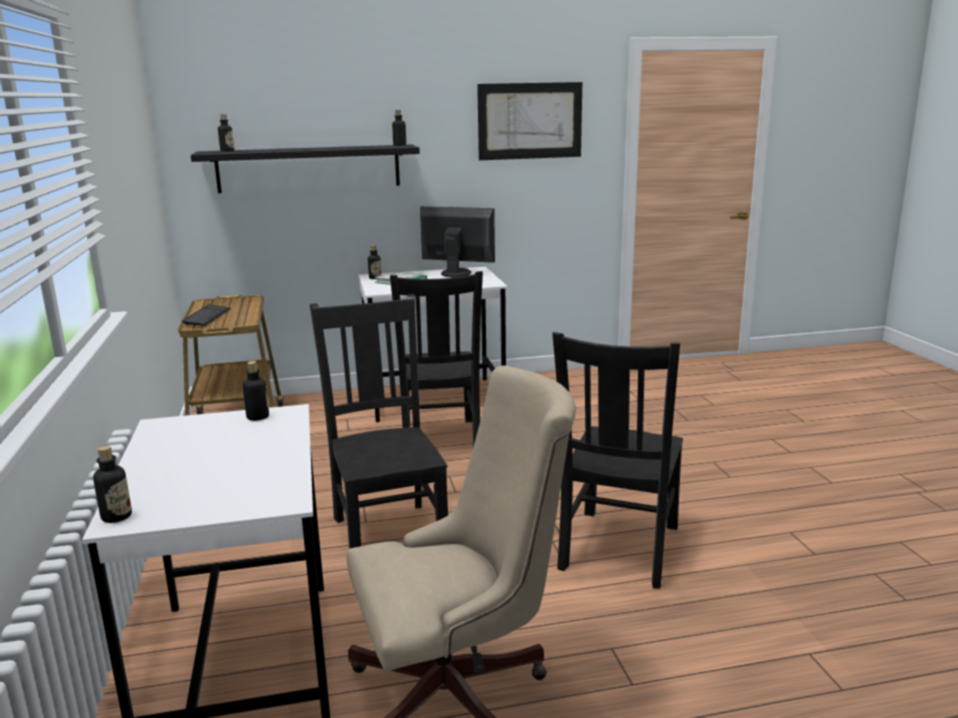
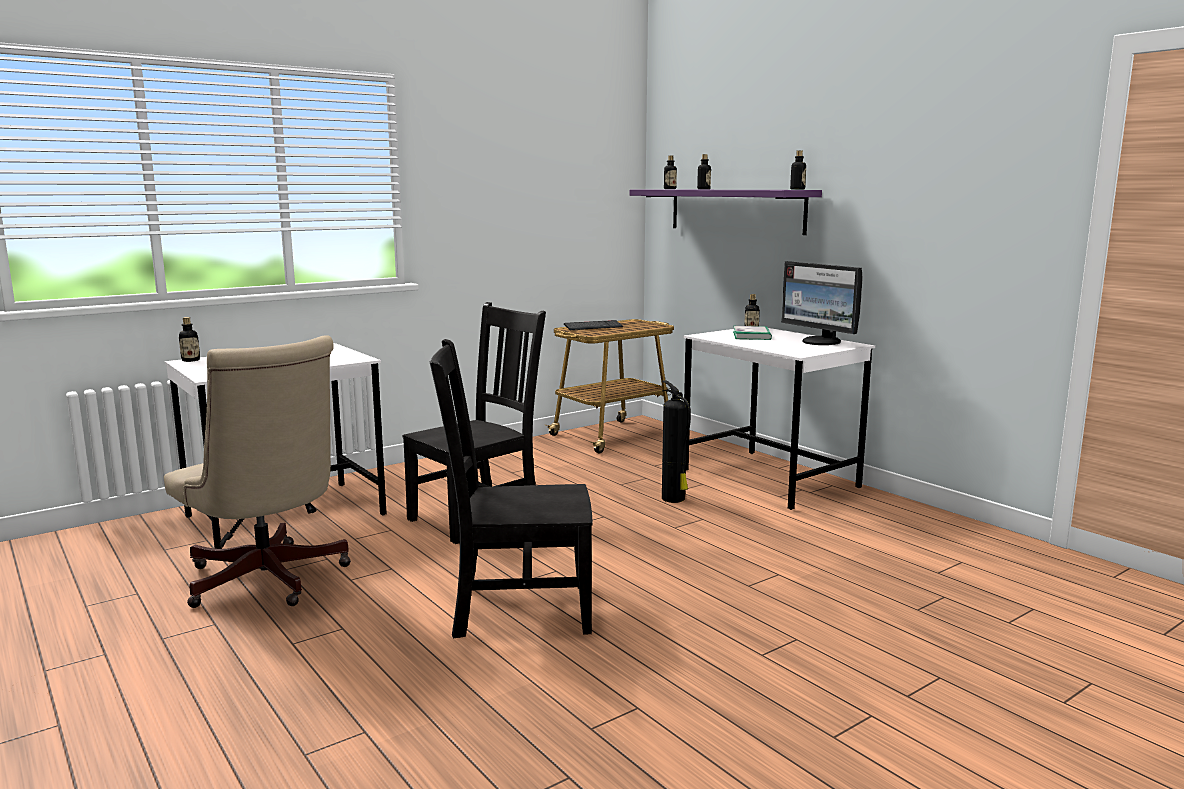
camera: 65 degrees right, 5 degrees down
(258, 417) = (348, 356): bottle -> bottle (703, 189)
(309, 168) = (735, 210): black shelf -> purple shelf
(440, 441) = (674, 499): black chair -> fire extinguisher
(456, 273) = (821, 342): monitor -> monitor turned 150 degrees clockwise
(530, 121) = (952, 164): picture -> none

